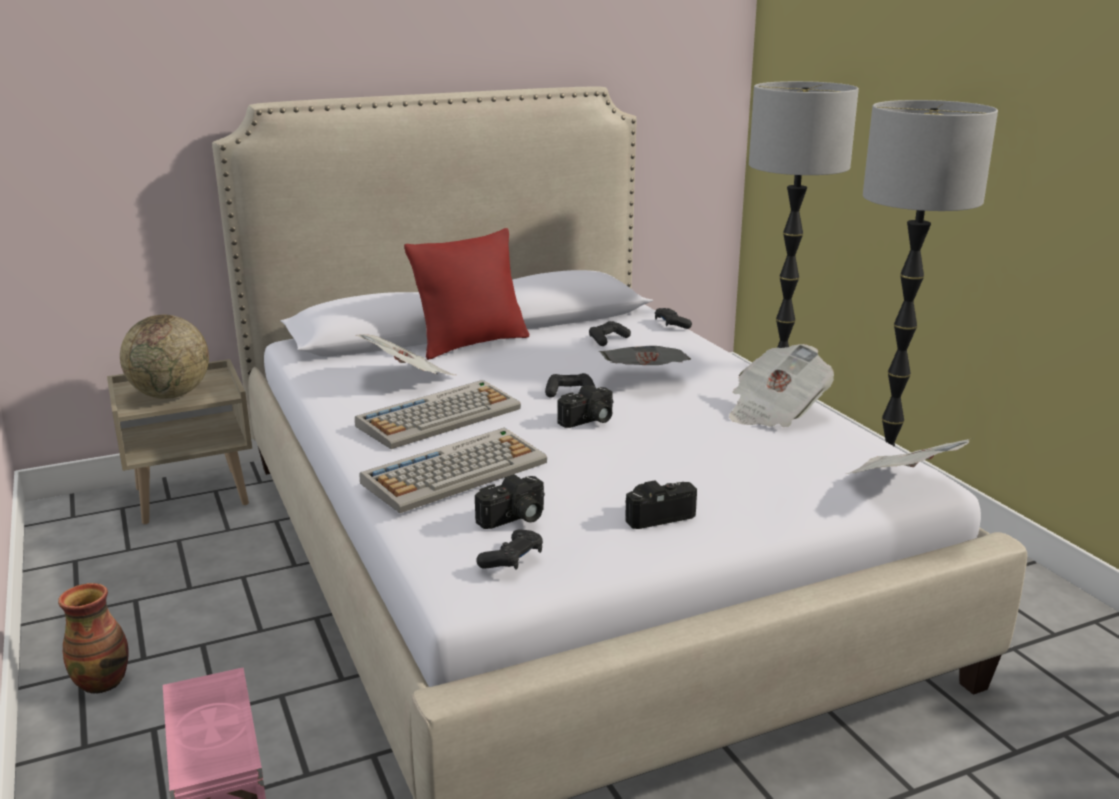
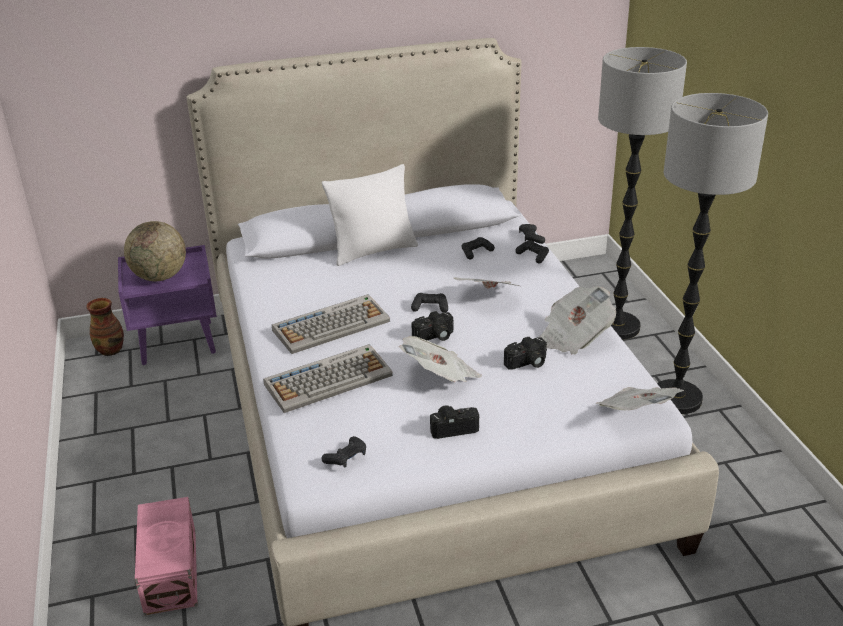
camera: 10 degrees right, 10 degrees up
(103, 682) = (107, 489): vase -> vase (111, 350)
(193, 495) = (178, 342): beige nightstand -> purple nightstand
(408, 379) = (319, 285): newspaper -> newspaper (441, 377)
(471, 344) = (373, 251): red pillow -> white pillow
(514, 519) = (356, 424): camera -> camera (527, 363)
(682, 340) = (533, 256): none -> black game controller

